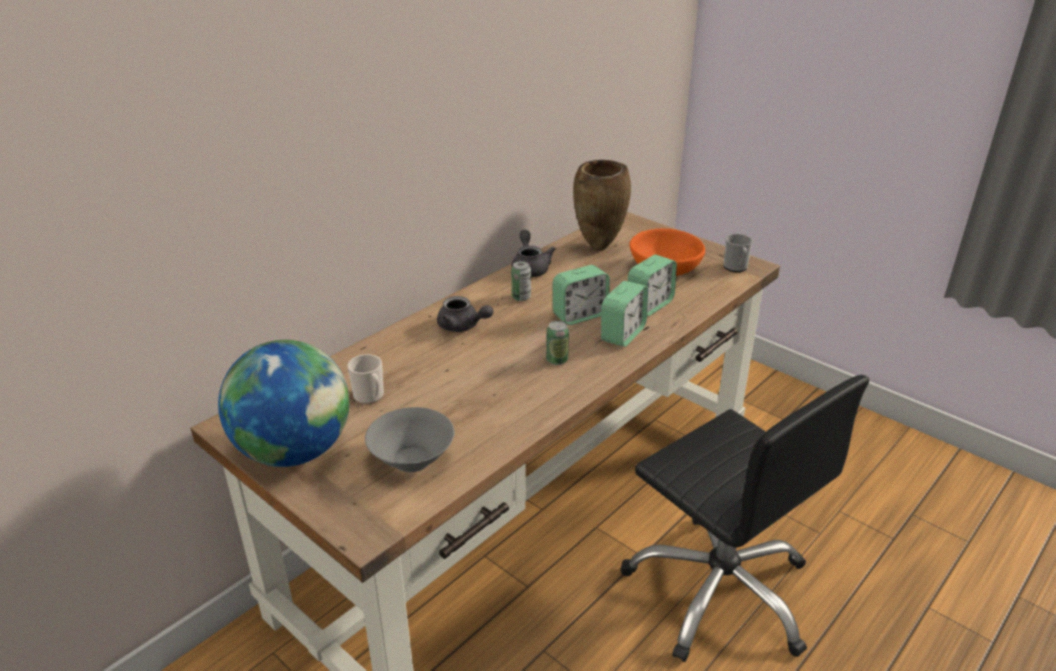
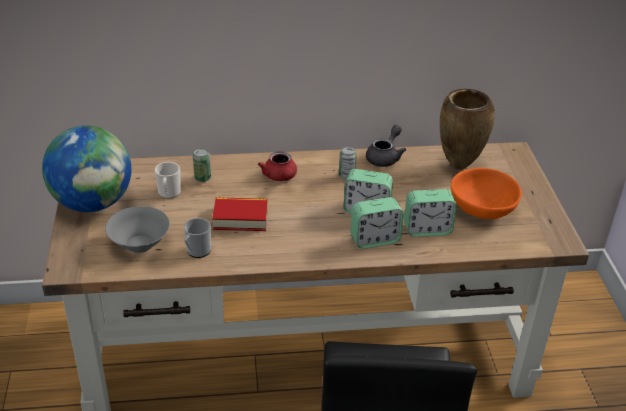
camera: 40 degrees right, 5 degrees up
(462, 326) = (280, 177): grey teapot -> red teapot
(480, 380) = (240, 218): none -> book
(557, 360) = (304, 232): can -> can (202, 178)
(736, 268) = (545, 237): mug -> mug (197, 251)

